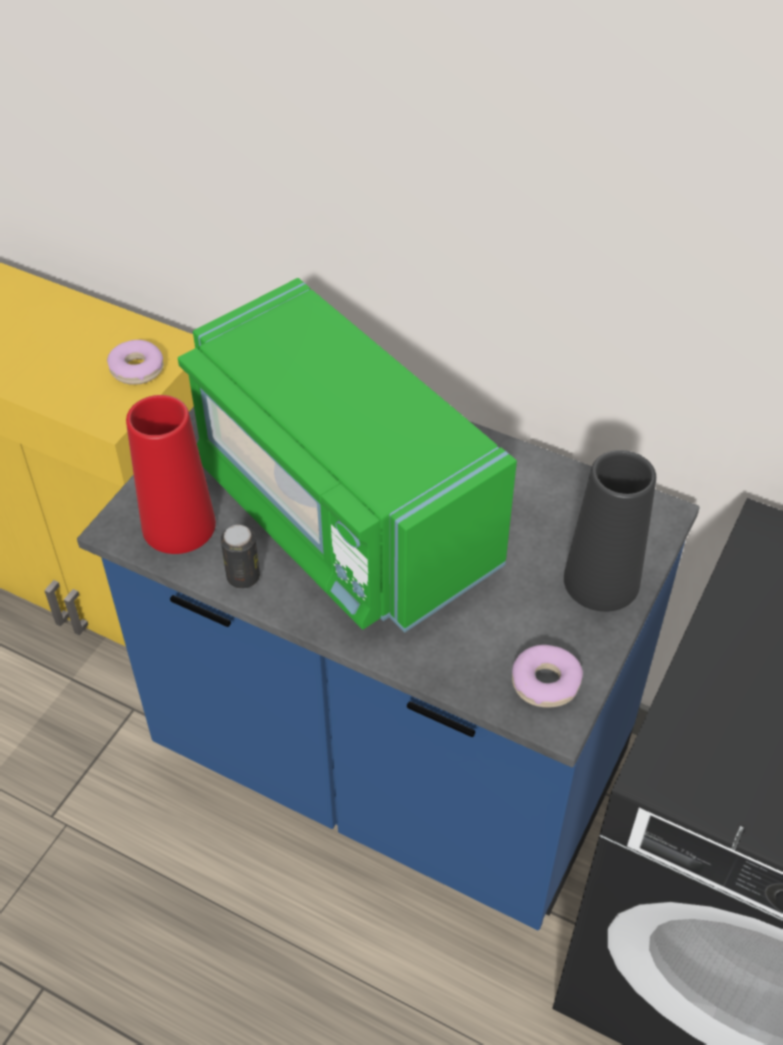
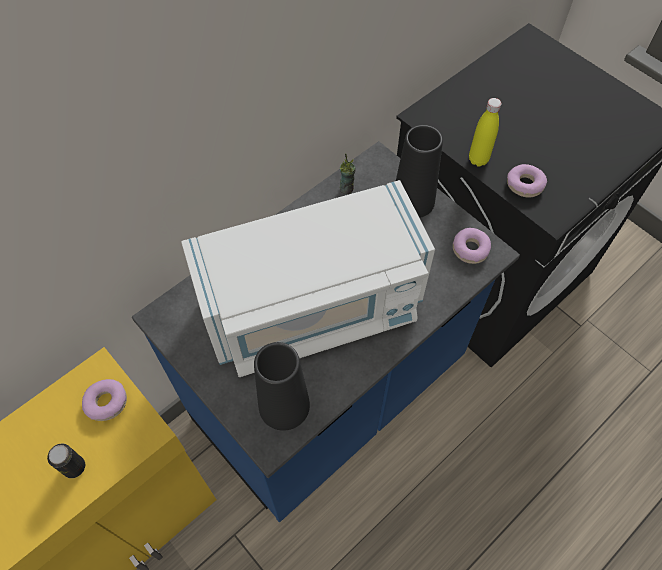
camera: 70 degrees left, 10 degrees up
(178, 525) = (284, 405): red vase -> black vase
(243, 577) = (343, 377): can -> can (74, 467)
(342, 511) = (312, 307): green microwave -> white microwave
(576, 491) = (346, 188): none -> cup
(708, 714) = (524, 185): none -> donut
(722, 632) = (478, 159): none -> yellow bottle

